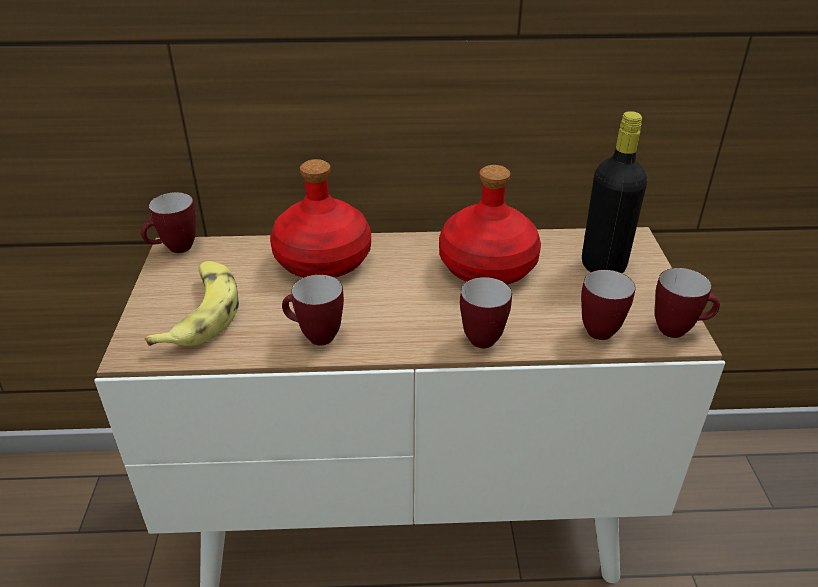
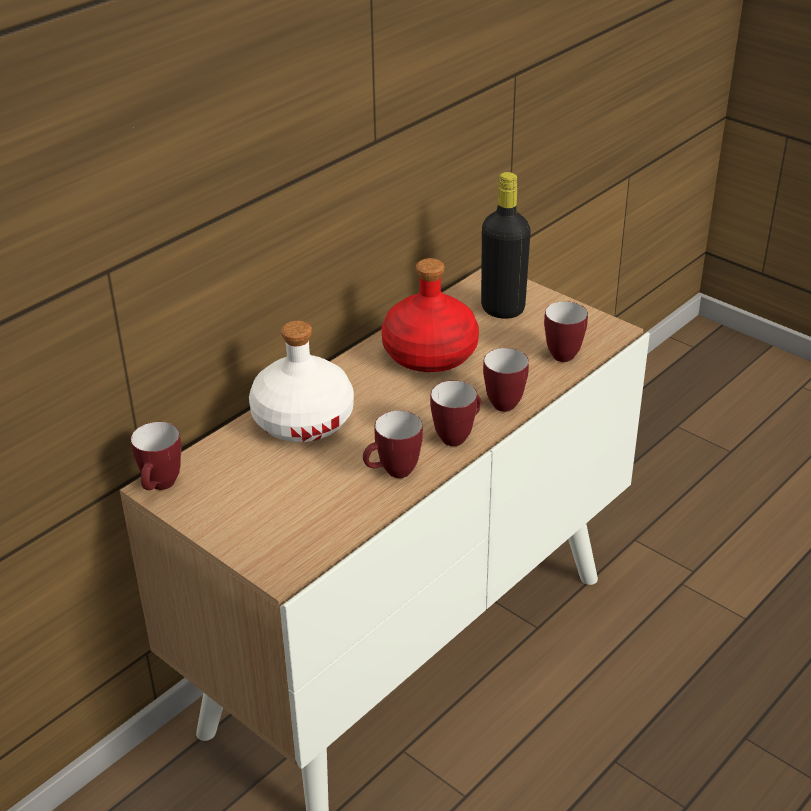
camera: 45 degrees left, 0 degrees up
(201, 313) = (280, 513): banana -> none
(323, 259) = (302, 419): red bottle -> white bottle
(678, 330) = (602, 327): mug -> mug (457, 436)

